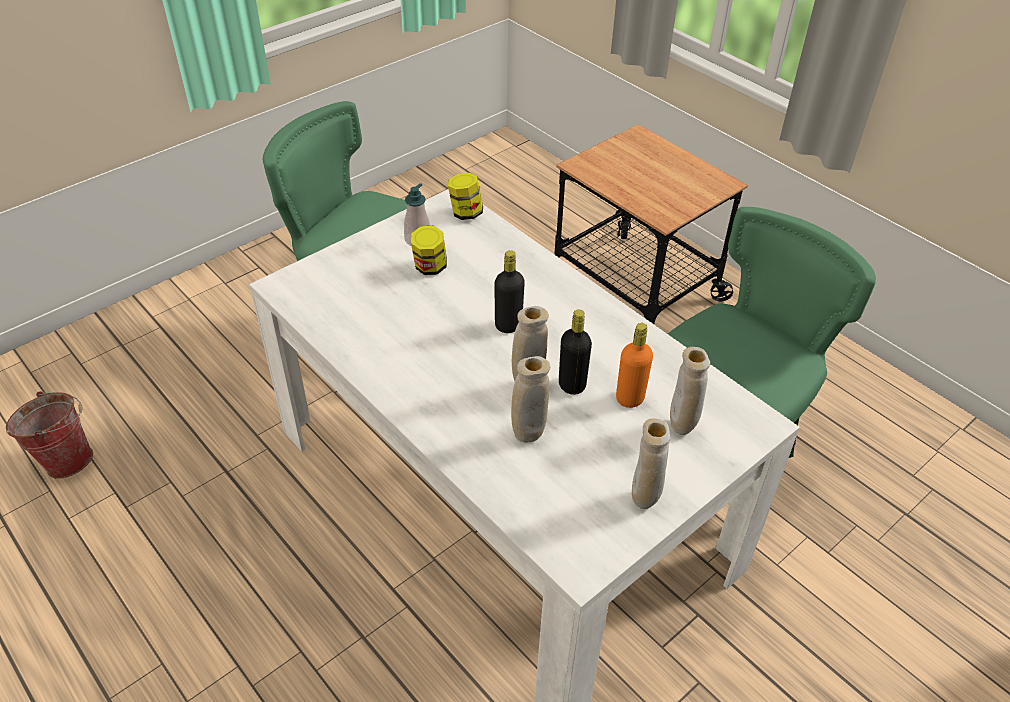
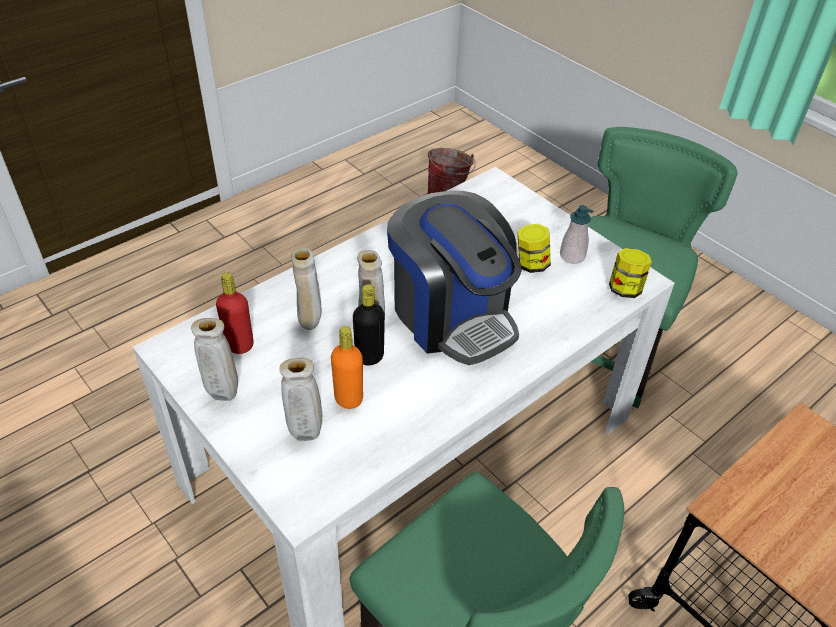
camera: 90 degrees right, 0 degrees up
(508, 325) = (452, 316): black bottle -> coffee machine
(568, 495) = (239, 345): none -> red bottle

